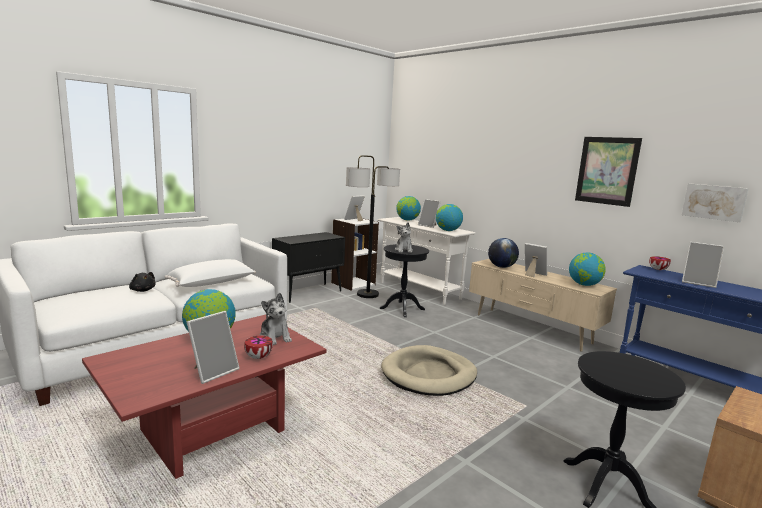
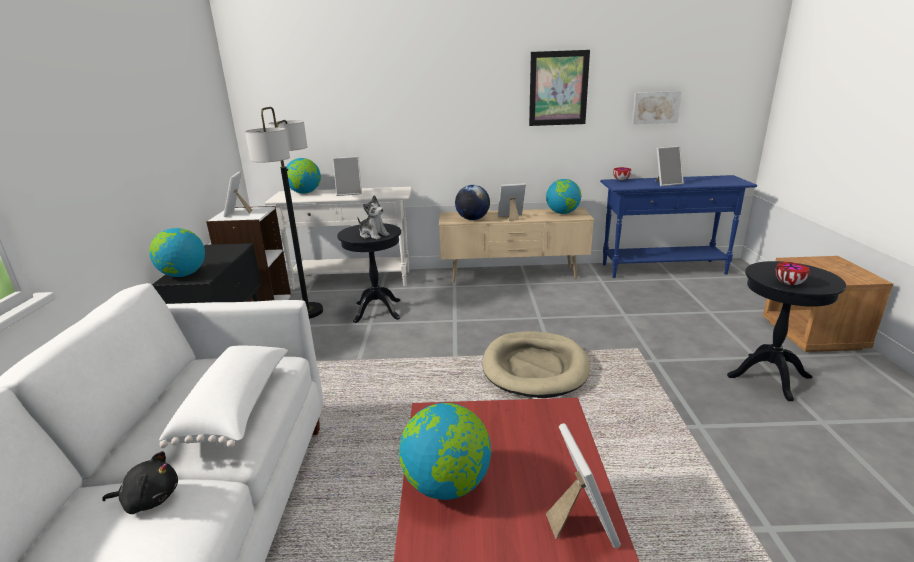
camera: 45 degrees left, 10 degrees up
(257, 357) = (561, 461): bowl -> bowl (789, 284)
(275, 337) = (506, 423): plush toy -> none
(448, 230) = (386, 193): globe -> globe (183, 275)

